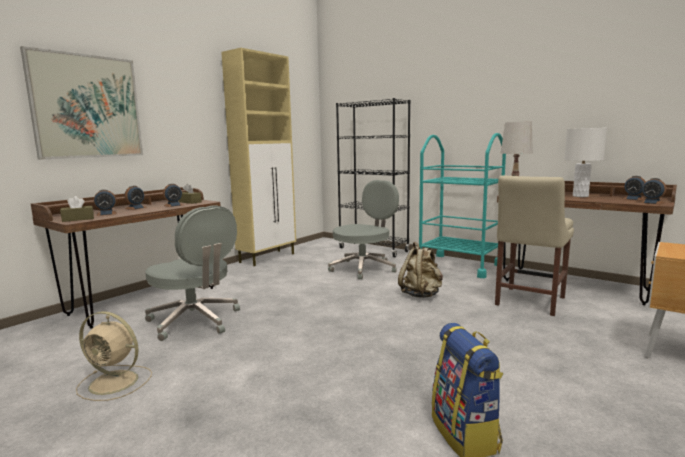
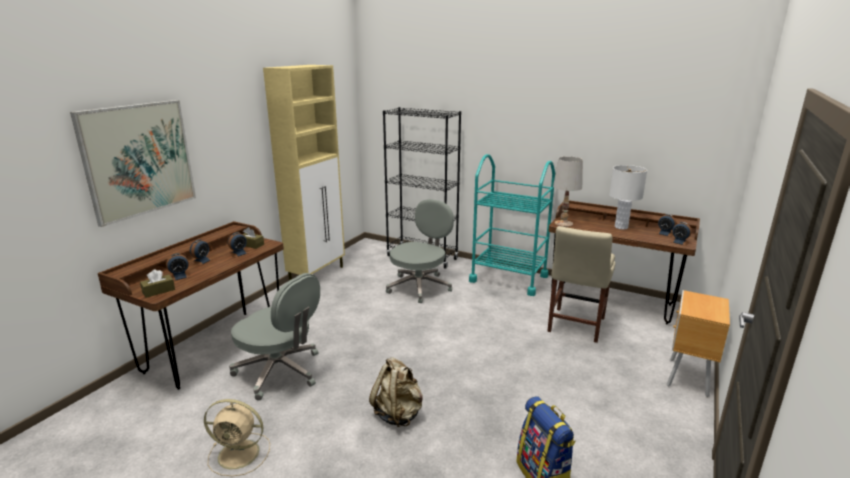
camera: 10 degrees left, 10 degrees up
(421, 295) = (481, 322): beige backpack -> beige backpack (398, 414)

